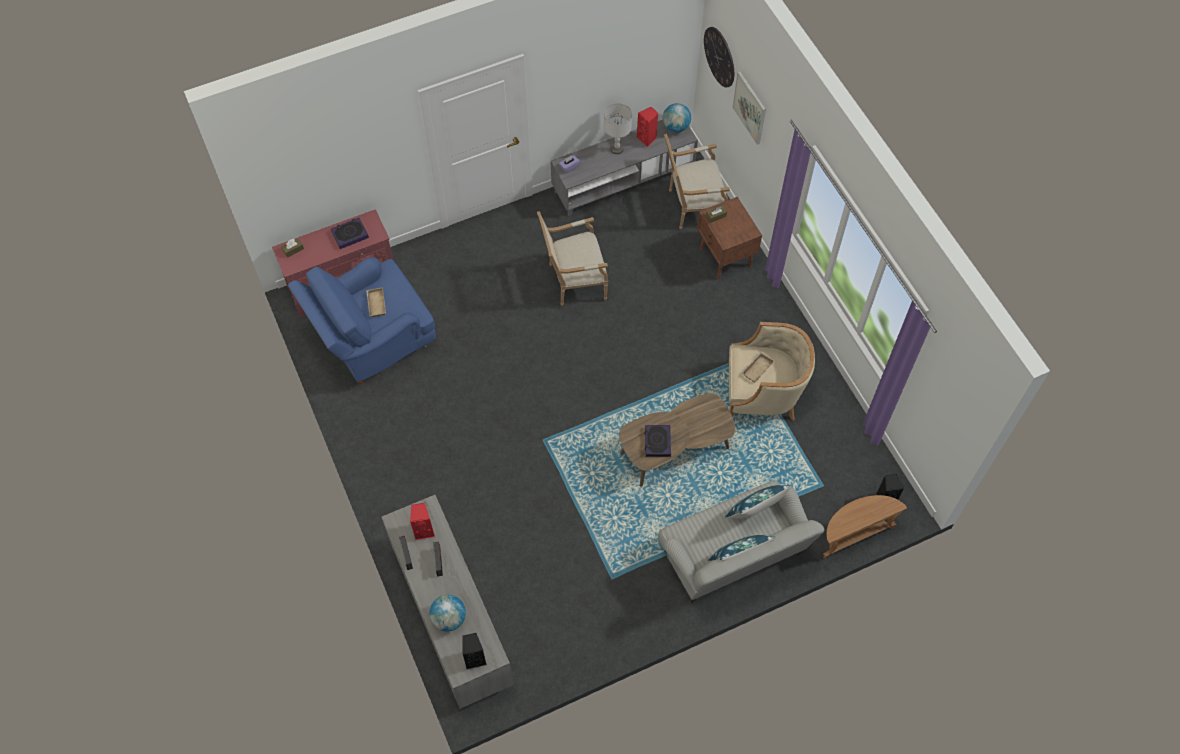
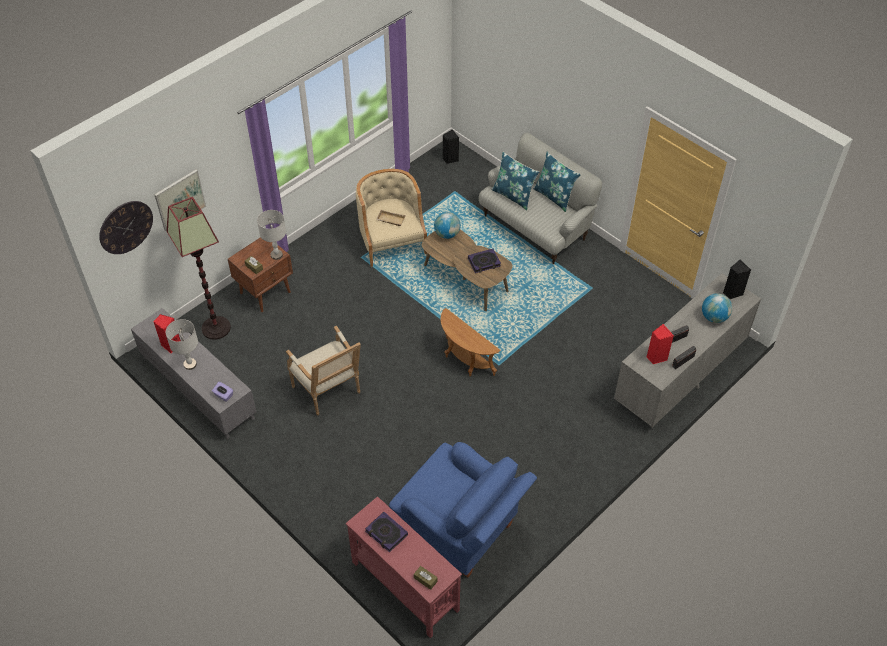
camera: 110 degrees left, 10 degrees down
(375, 303) = (449, 492): beige tray -> none
(676, 127) = (150, 327): globe -> globe (447, 234)
(692, 207) = (216, 328): armchair -> floor lamp
(726, 238) = (276, 255): none -> grey table lamp
(853, 534) = (485, 169): brown side table -> brown side table (464, 360)

